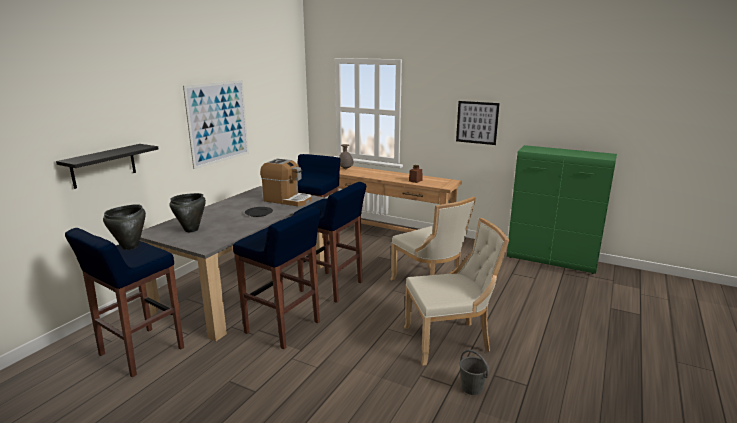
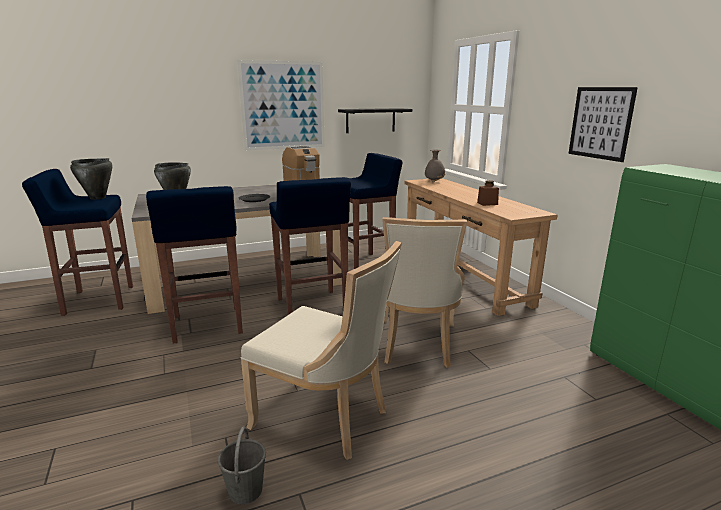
camera: 40 degrees right, 0 degrees up
(103, 166) = (136, 127): black shelf -> black shelf (370, 120)

